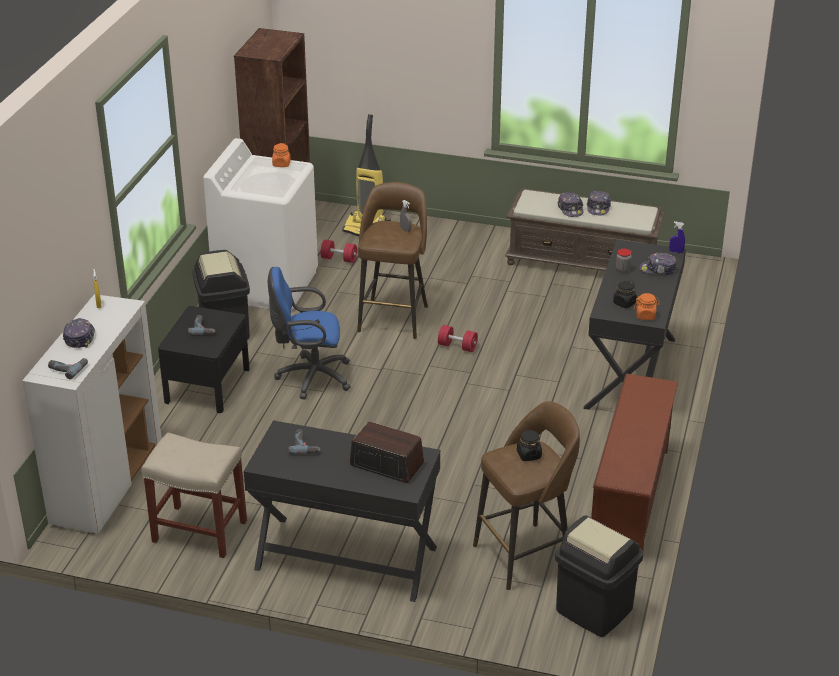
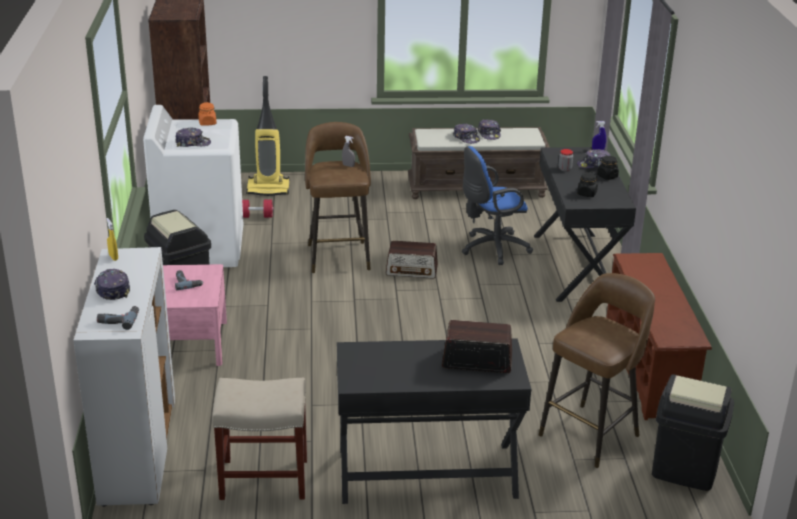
camera: 20 degrees left, 5 degrees down
(207, 385) = (192, 343): black nightstand -> pink nightstand
(254, 186) = (193, 143): none -> cap
(305, 445) = (385, 359): power drill -> none
(310, 377) = (291, 318): blue office chair -> blue office chair (491, 249)
(457, 346) = (412, 270): red dumbbell -> radio
(528, 455) = (599, 328): black jar -> black jar (607, 176)
(645, 315) = (612, 200): orange jar -> none

